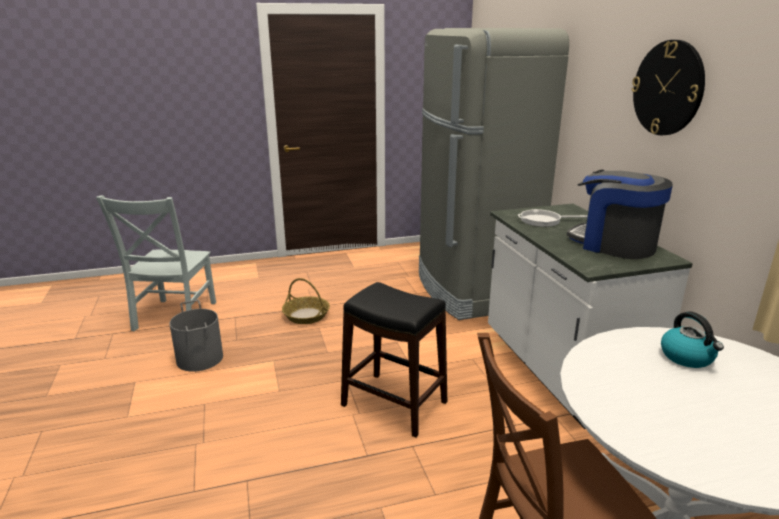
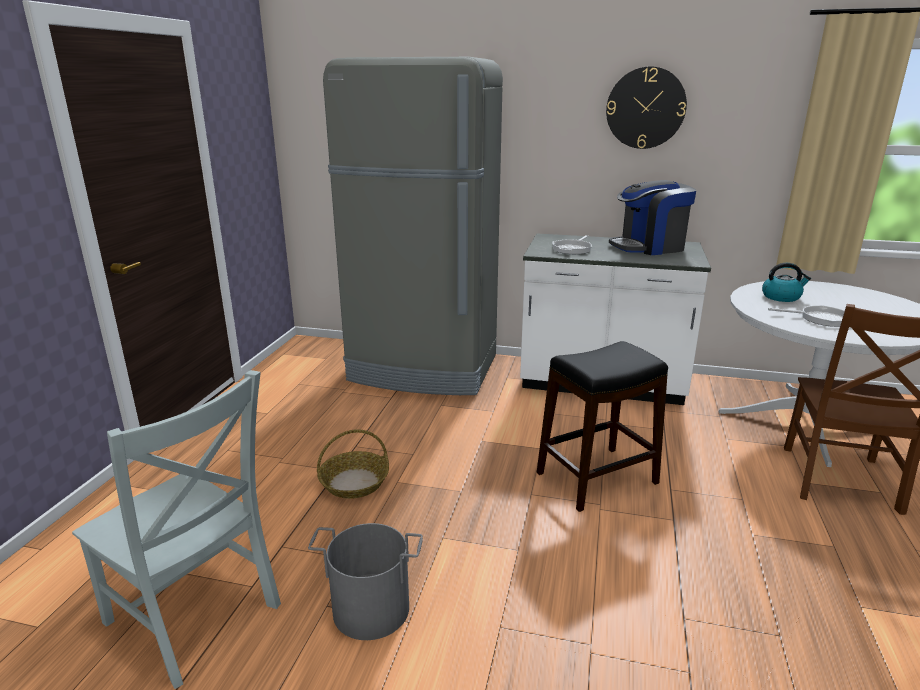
camera: 60 degrees left, 0 degrees up
(641, 388) = (821, 319): none -> frying pan

